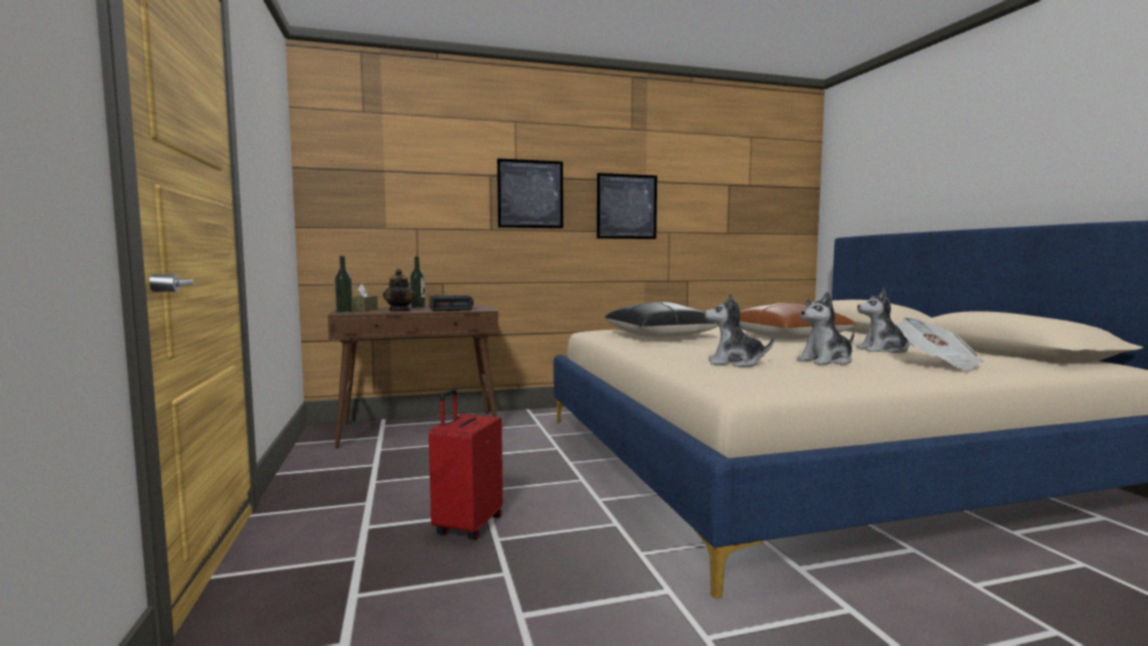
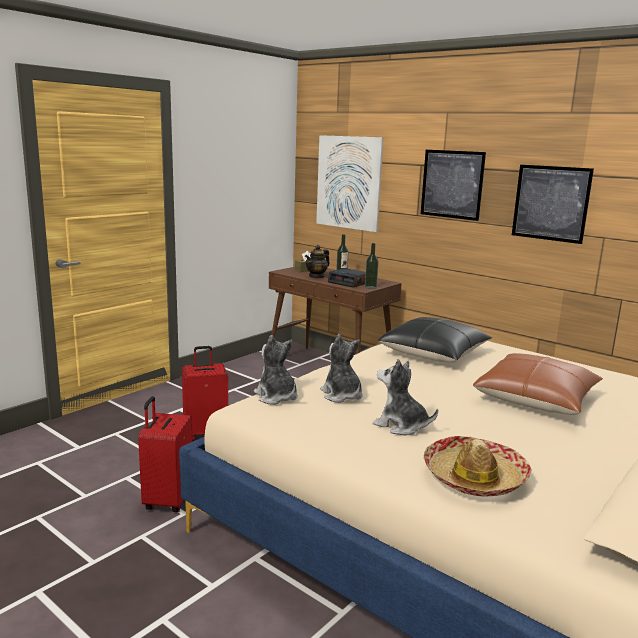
camera: 55 degrees right, 10 degrees up
(344, 312) = (283, 271): bottle -> bottle (370, 287)
(392, 198) = (348, 182): none -> picture
(622, 595) = (167, 500): none -> red suitcase
(884, 350) = (532, 449): plush toy -> plush toy (276, 397)
(938, 363) = (474, 477): newspaper -> hat

